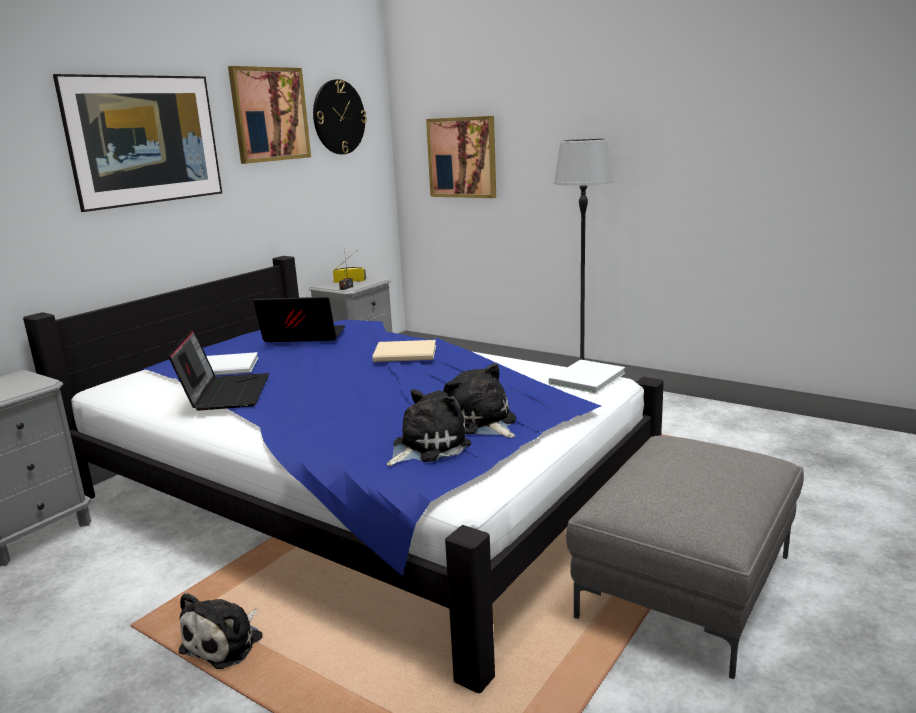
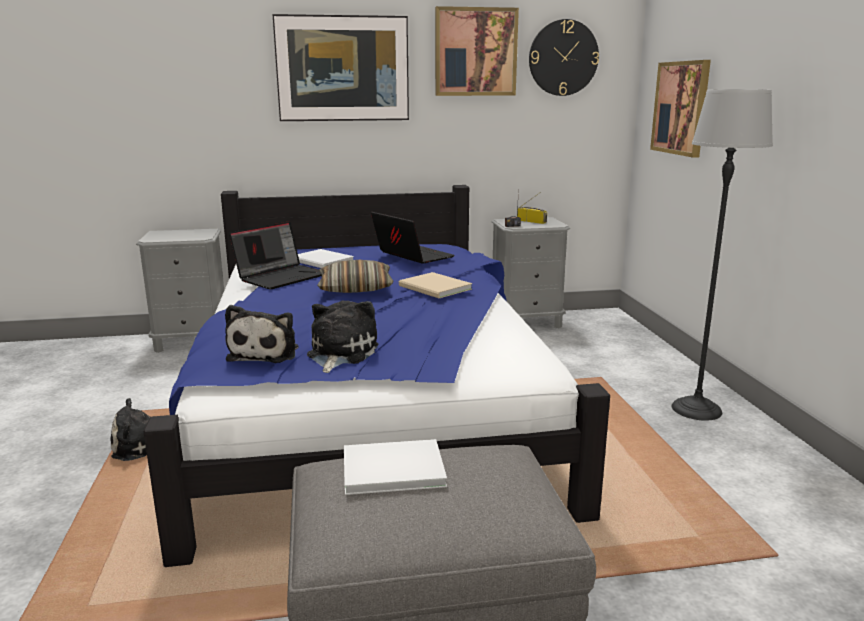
camera: 45 degrees right, 0 degrees up
(335, 377) = (355, 288): none -> pillow
(426, 446) = (266, 353): plush toy -> plush toy turned 90 degrees clockwise
(584, 379) = (520, 359): white book -> white book (389, 468)

